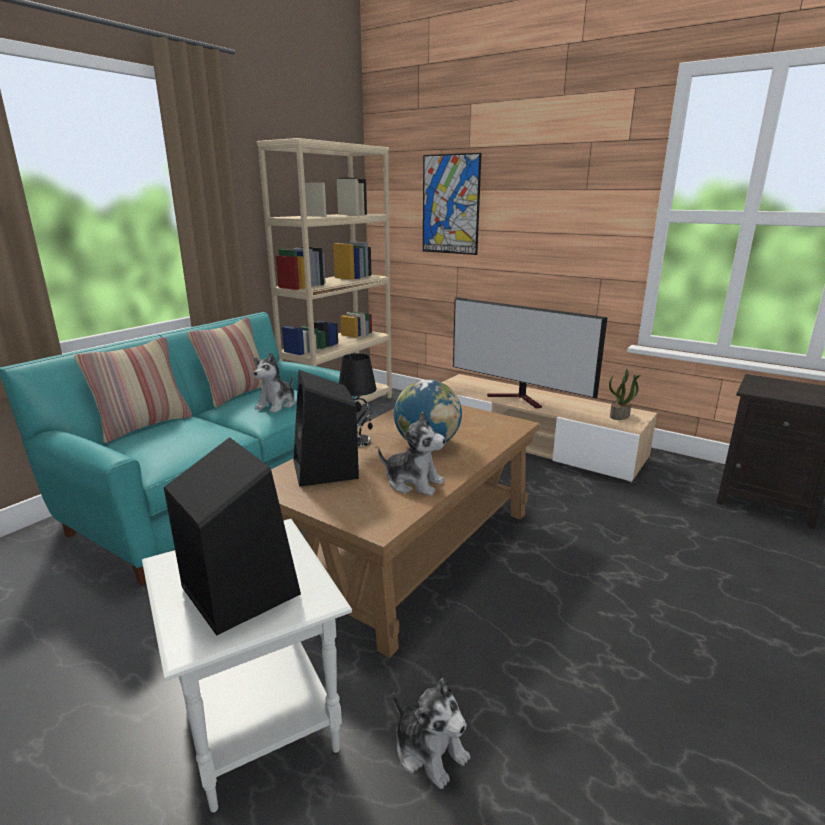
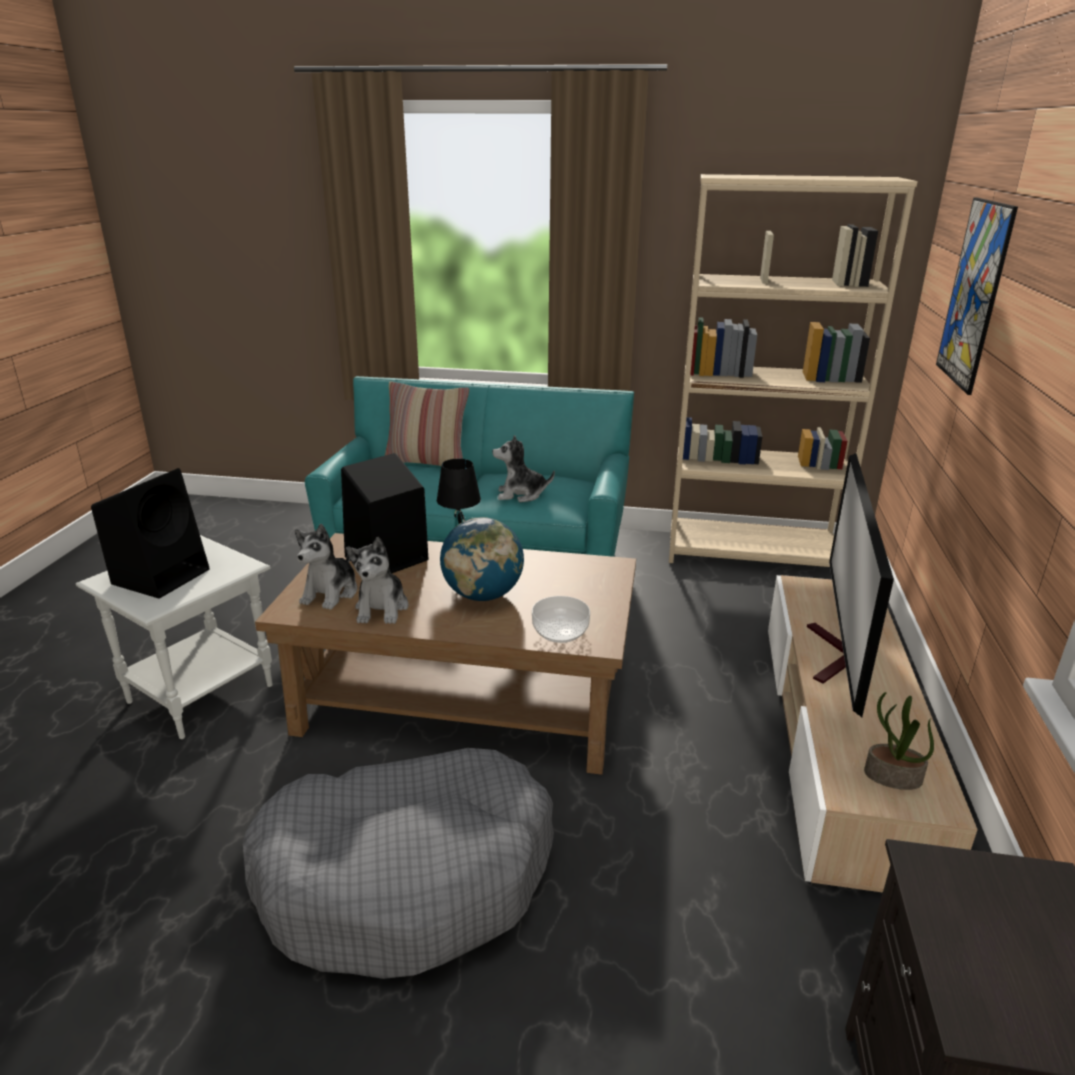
camera: 65 degrees right, 5 degrees up
(237, 394) = (535, 470): pillow -> none
(429, 751) = (187, 787): plush toy -> plush toy (331, 593)
(497, 431) = (560, 632): none -> bowl
(596, 615) = (408, 876): none -> grey dog bed

